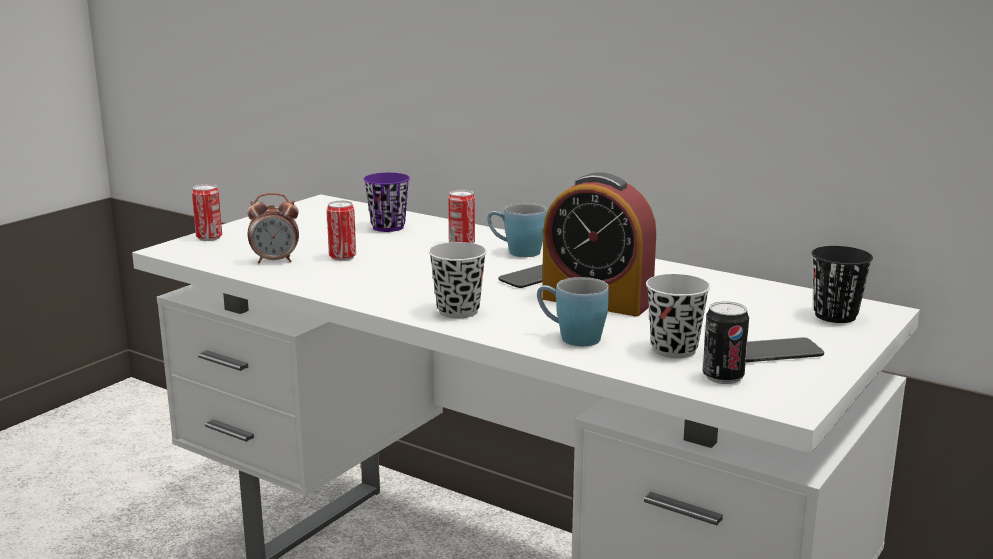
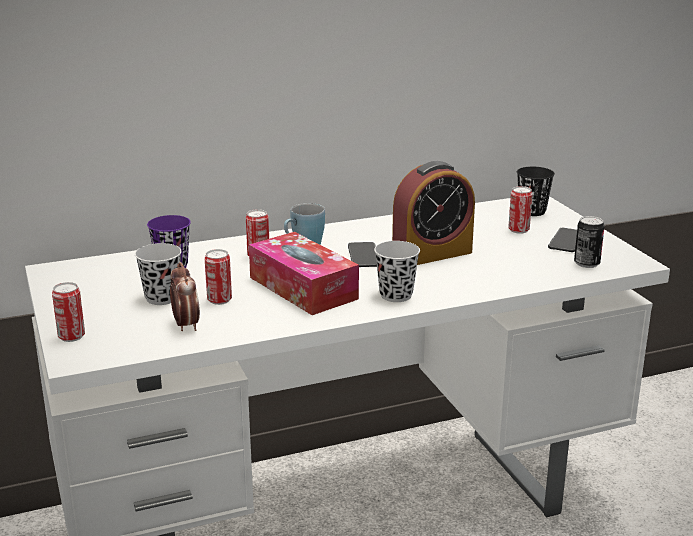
camera: 55 degrees left, 5 degrees up
(275, 261) = (186, 325): alarm clock -> alarm clock turned 45 degrees counterclockwise
(415, 275) = (303, 288): none -> tissue box
(571, 337) = (484, 279): blue mug -> none
(674, 349) = (535, 261): black cup -> black cup (162, 298)
(756, 322) = (518, 230): none -> can

